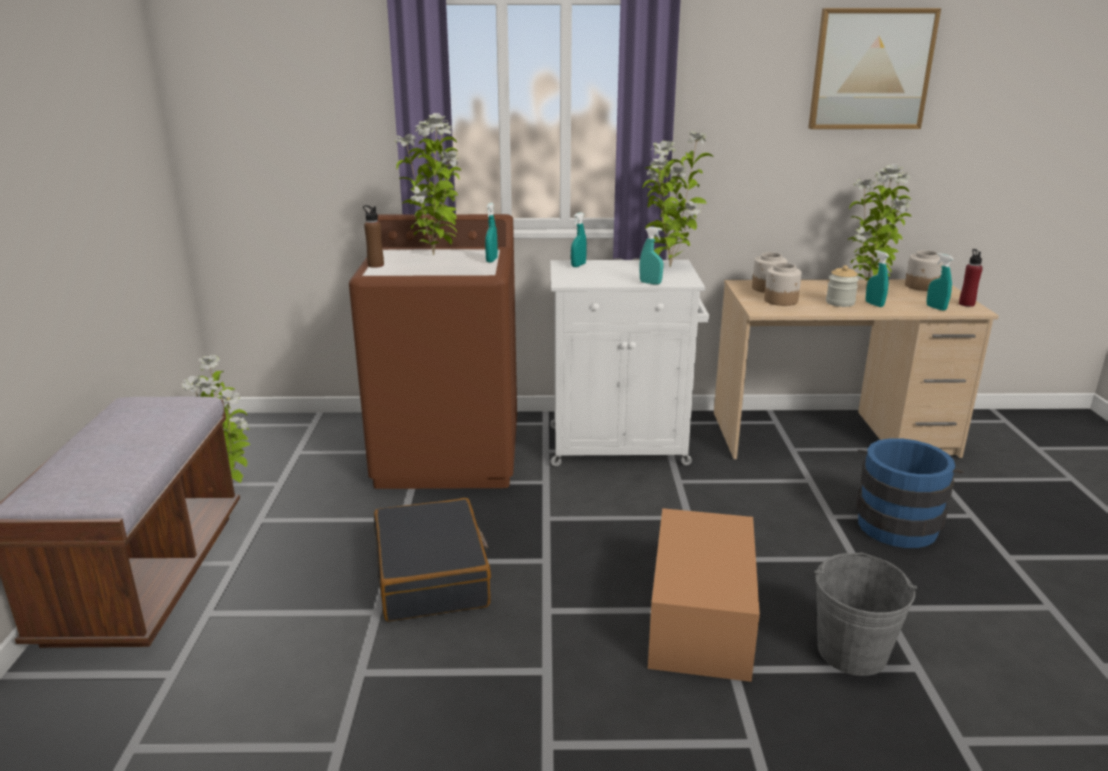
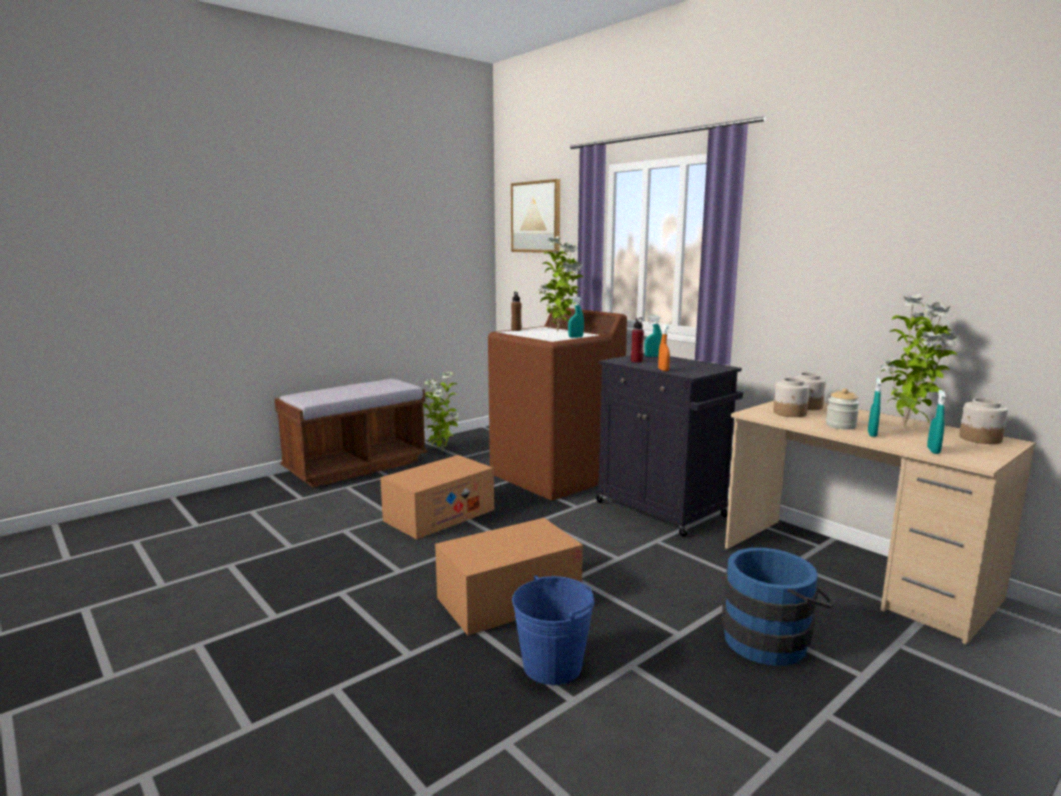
camera: 50 degrees right, 10 degrees down
(432, 575) = (439, 515): black suitcase -> cardboard box
(621, 445) = (663, 510): white cabinet -> black cabinet
(650, 283) = (663, 370): turquoise spray bottle -> orange spray bottle
(668, 266) = (709, 367): potted plant -> none
(852, 652) = (552, 665): grey bucket -> blue bucket
(871, 69) = (939, 203): picture -> picture (536, 217)
(966, 304) = (985, 458): red bottle -> red bottle (636, 361)

